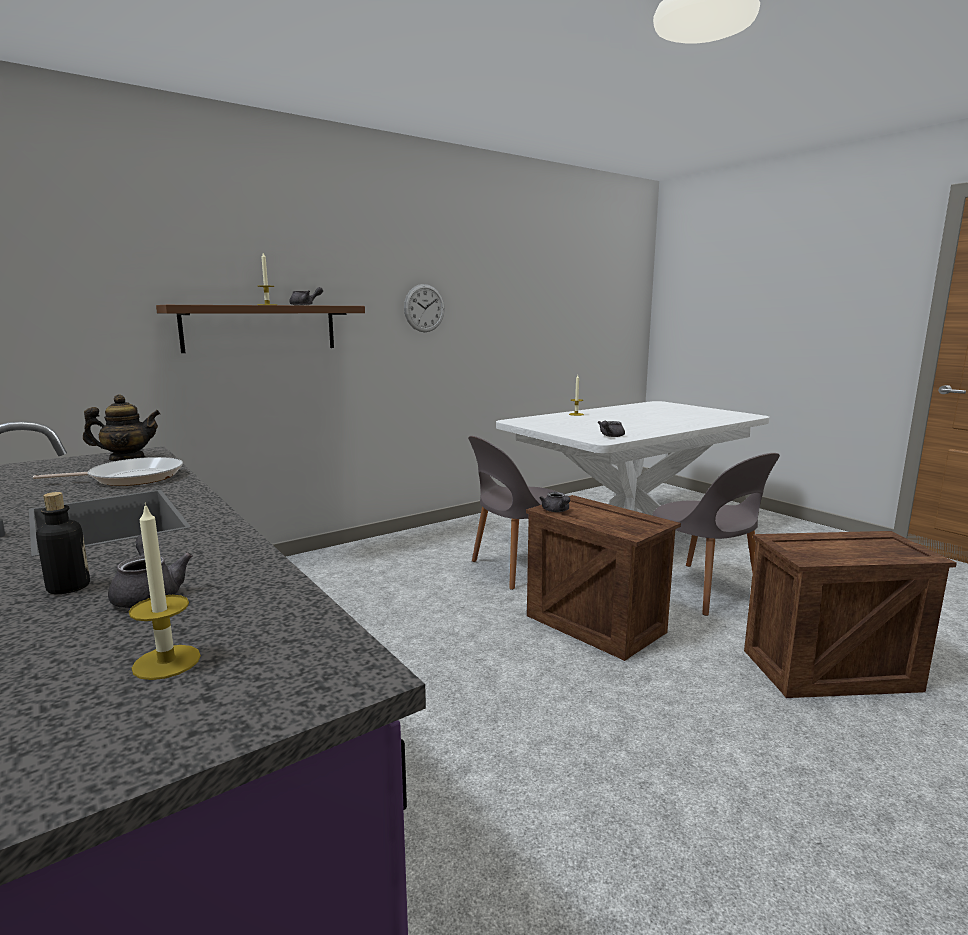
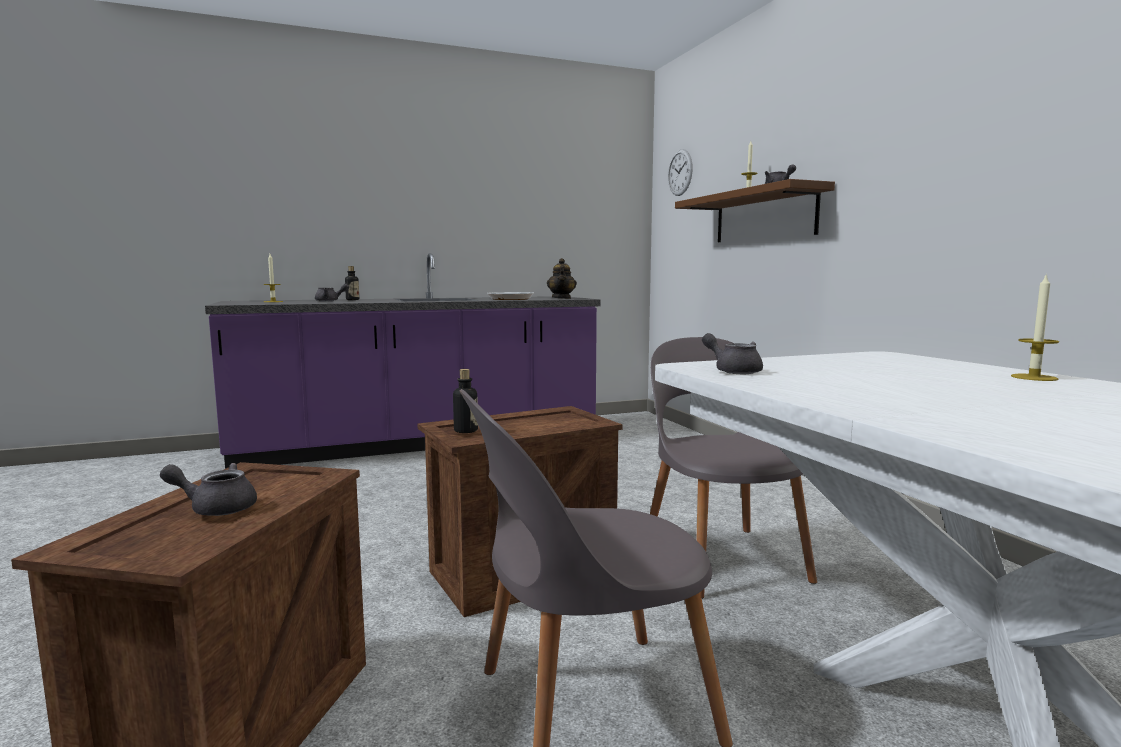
camera: 105 degrees right, 5 degrees down
(424, 308) = (938, 166): wall clock -> wall clock (680, 172)
(556, 511) = (553, 412): grey teapot -> grey teapot (216, 508)
(639, 525) = (466, 430): none -> bottle

